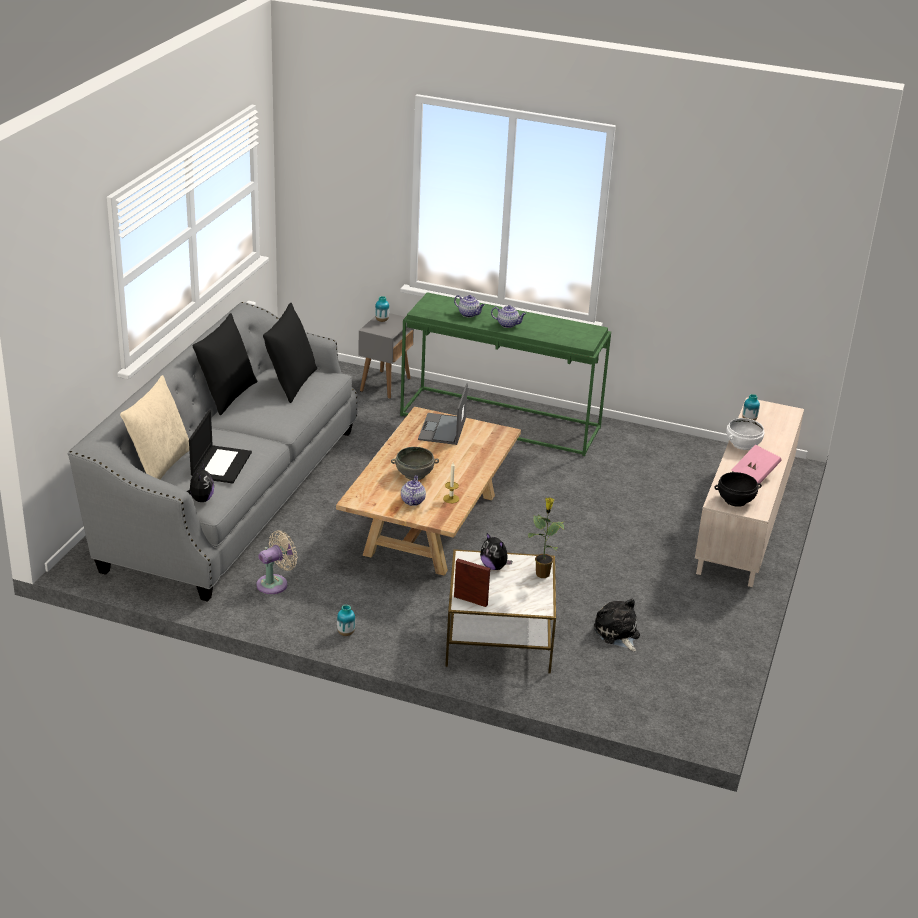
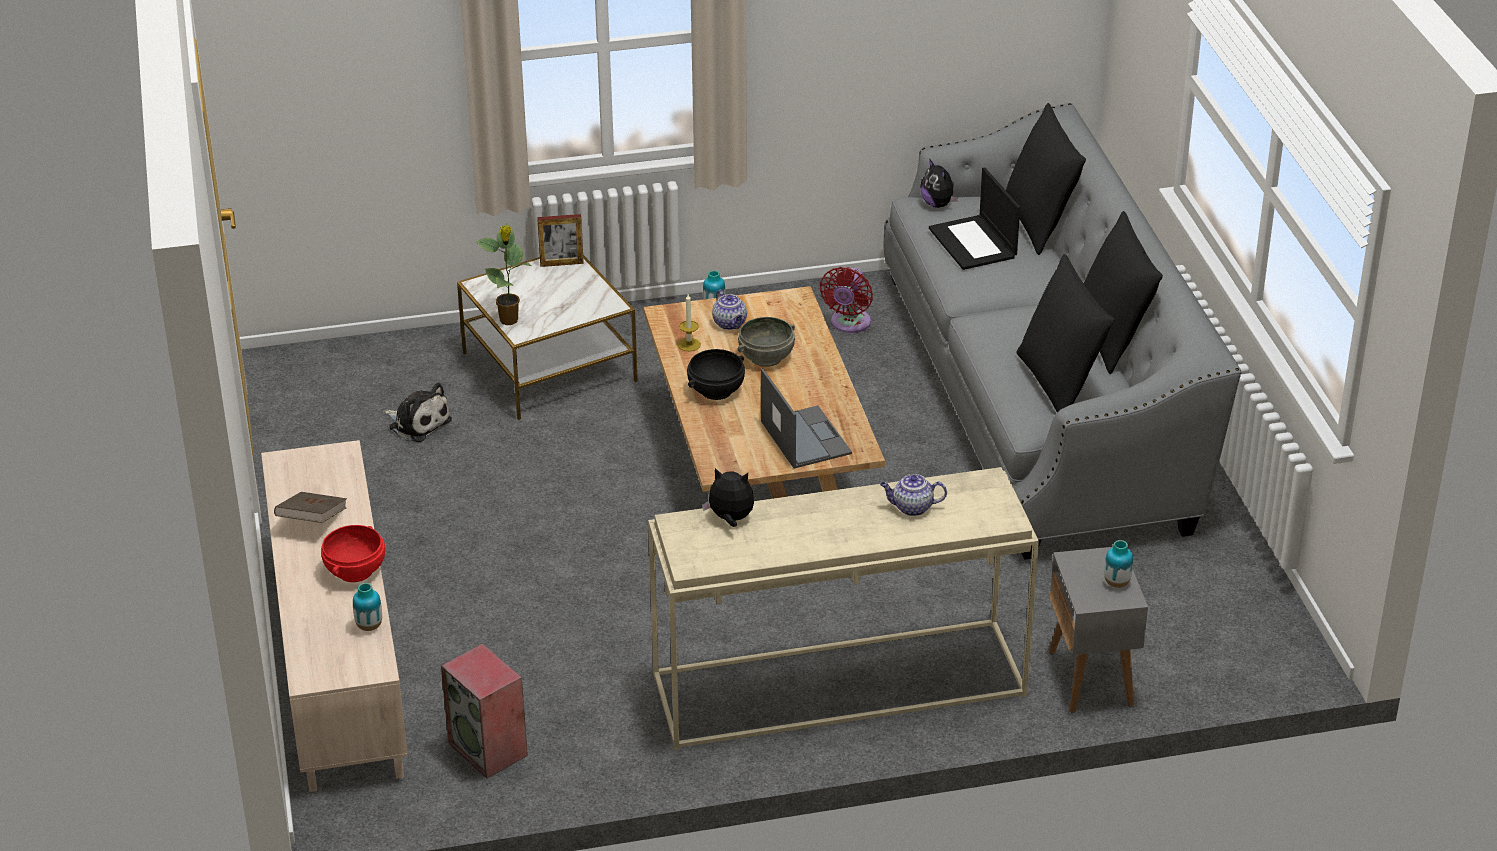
camera: 150 degrees right, 5 degrees up
(160, 464) = (1040, 223): beige pillow -> black pillow
(275, 583) = (849, 324): beige fan -> red fan
(494, 567) = (569, 307): plush toy -> plush toy (730, 519)
(502, 421) = (837, 687): green console table -> beige console table
(508, 324) = (831, 512): teapot -> none
(689, 457) = (489, 749): none -> speaker
(735, 501) = (319, 466): black bowl -> black bowl (715, 390)
(742, 444) = (356, 571): white bowl -> red bowl
(754, 475) = (312, 520): pink book -> brown book

